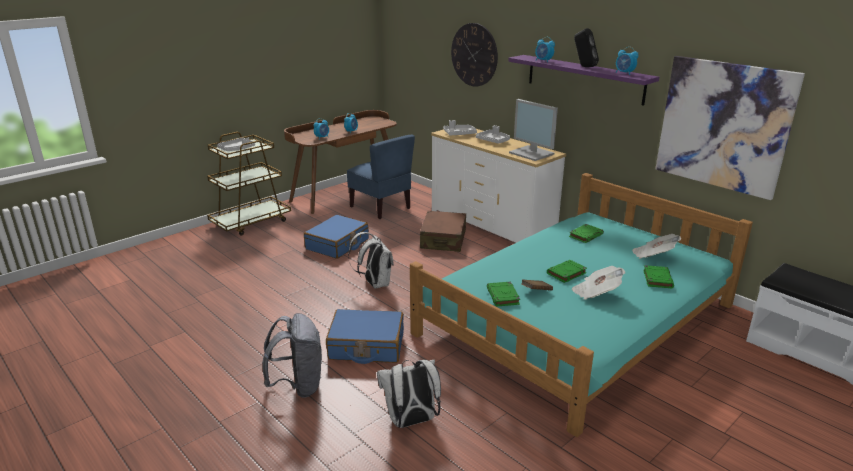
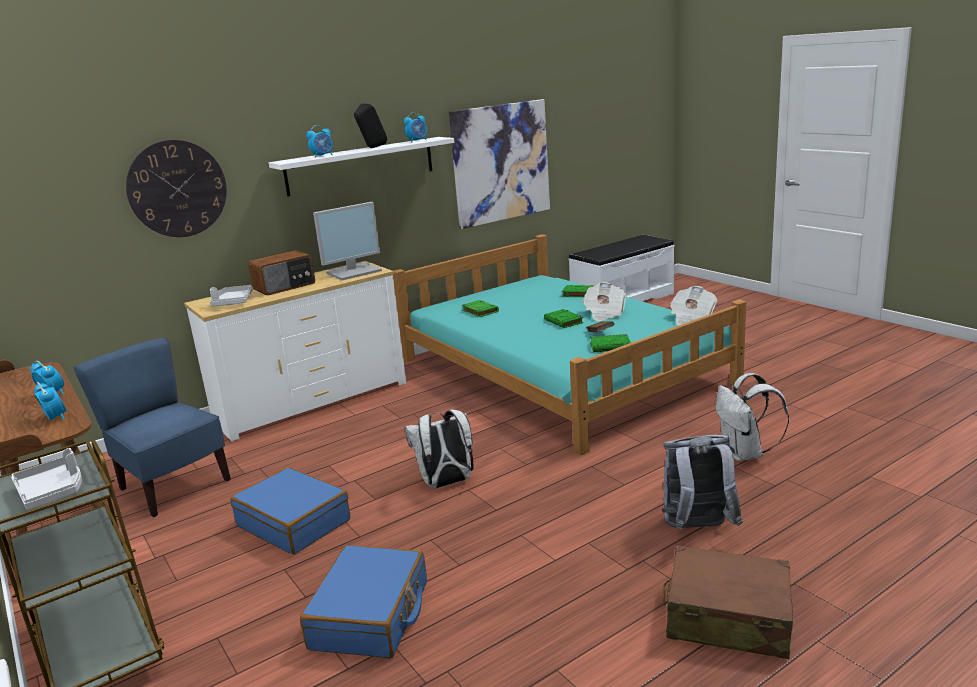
camera: 80 degrees left, 5 degrees down
(366, 346) = (606, 484): blue suitcase -> blue suitcase (371, 615)
(381, 207) = (172, 486): blue chair -> blue chair turned 105 degrees counterclockwise
(443, 239) = (336, 434): brown suitcase -> brown suitcase (727, 618)
(493, 141) = (285, 286): grey tray -> radio
(584, 79) = (361, 166): purple shelf -> white shelf
(653, 256) = (534, 292): newspaper -> newspaper (691, 319)

